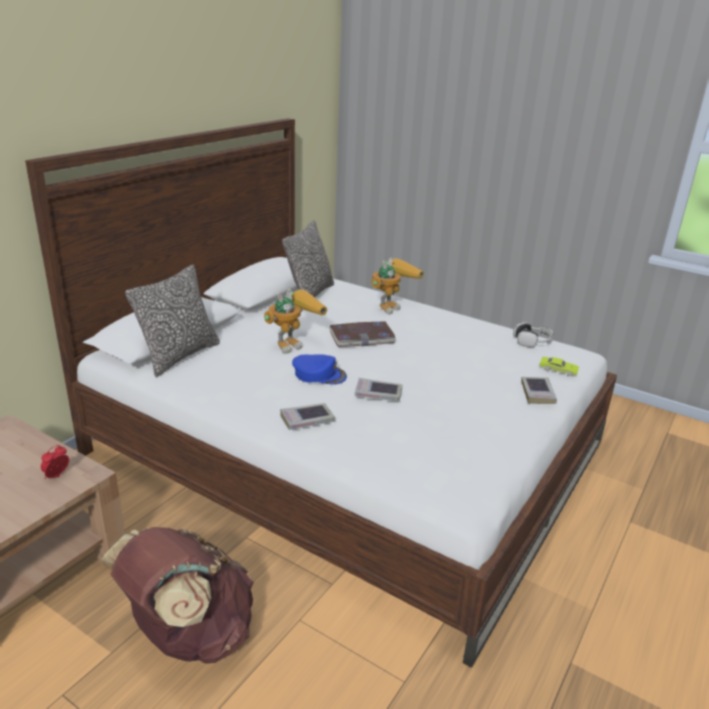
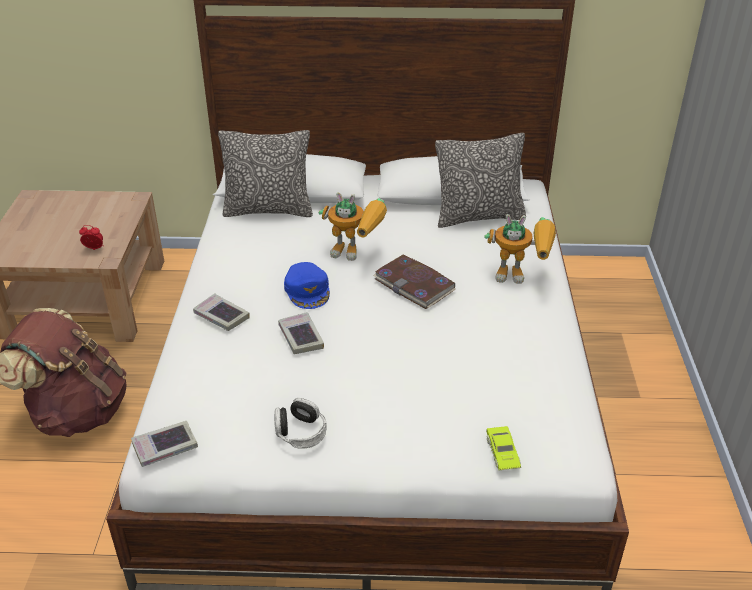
camera: 60 degrees right, 10 degrees up
(532, 341) = (560, 410): headphones -> headphones (300, 432)
(537, 393) = (419, 450): book -> book (165, 447)

